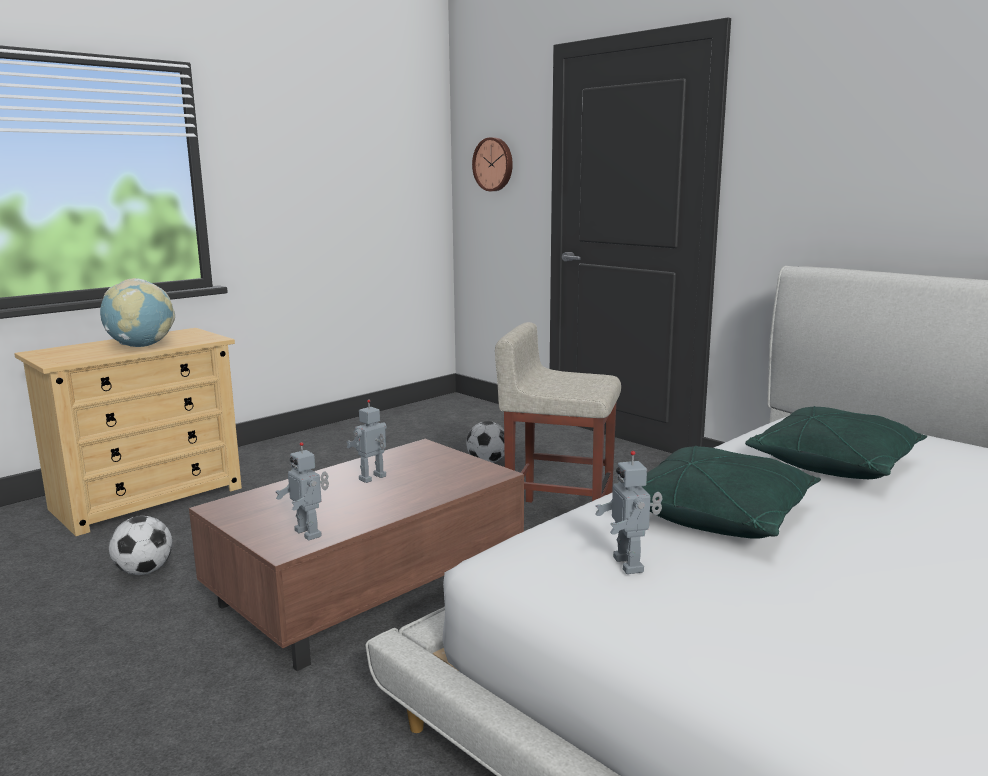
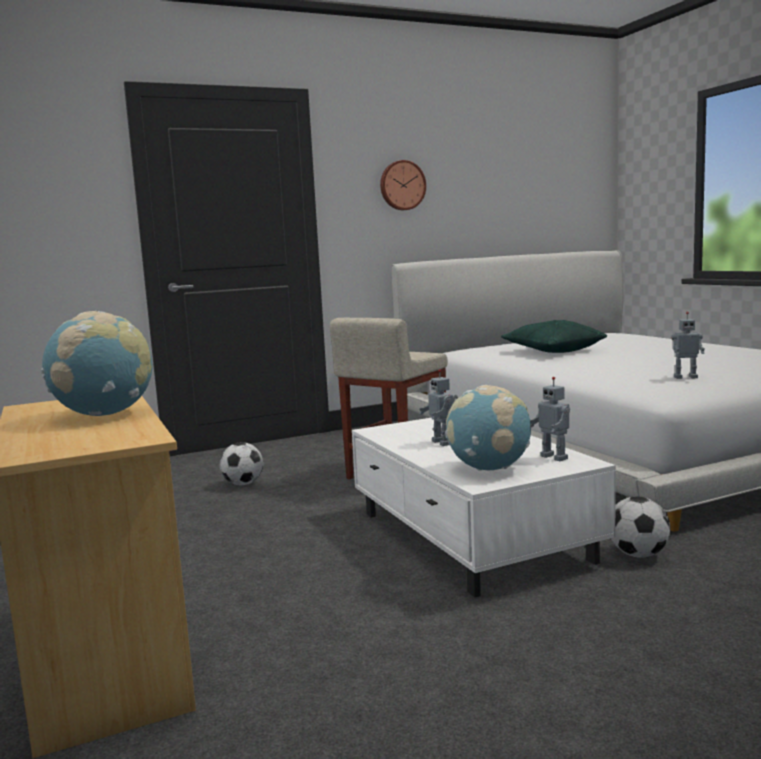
camera: 70 degrees left, 5 degrees down
(144, 571) = (363, 643): football -> football (638, 555)
(269, 506) = (489, 469): none -> globe
(309, 533) = (555, 457): toy robot -> toy robot turned 75 degrees clockwise
(367, 587) = (471, 537): brown coffee table -> white coffee table
(494, 164) = (44, 199): wall clock -> wall clock (402, 185)
(718, 515) = (621, 365): green pillow -> none

